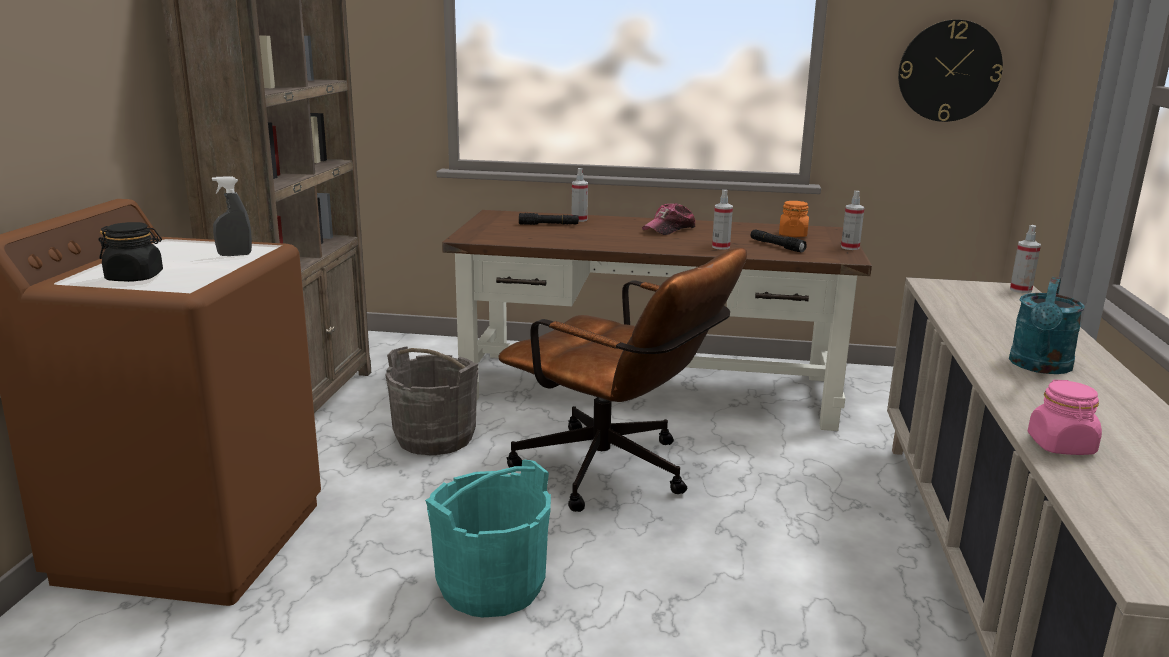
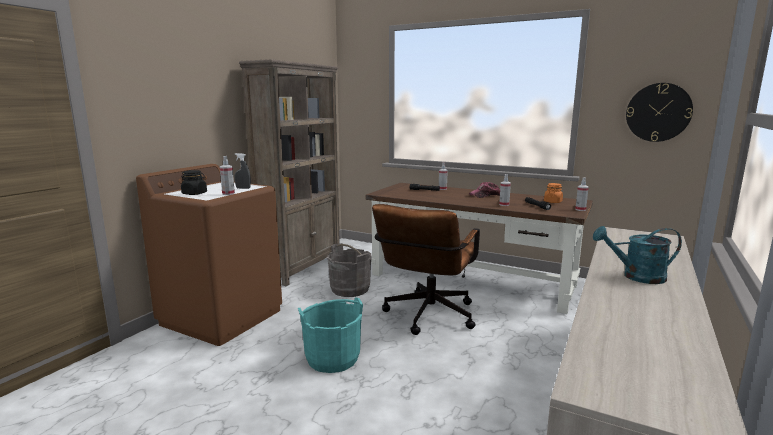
camera: 20 degrees right, 5 degrees down
(616, 474) = (427, 317): brown office chair -> brown office chair turned 60 degrees clockwise
(1020, 290) = (671, 238): spray bottle -> spray bottle (228, 194)
(1040, 367) = (636, 277): turquoise watering can -> turquoise watering can turned 45 degrees clockwise
(1061, 446) = (602, 316): pink jar -> none

